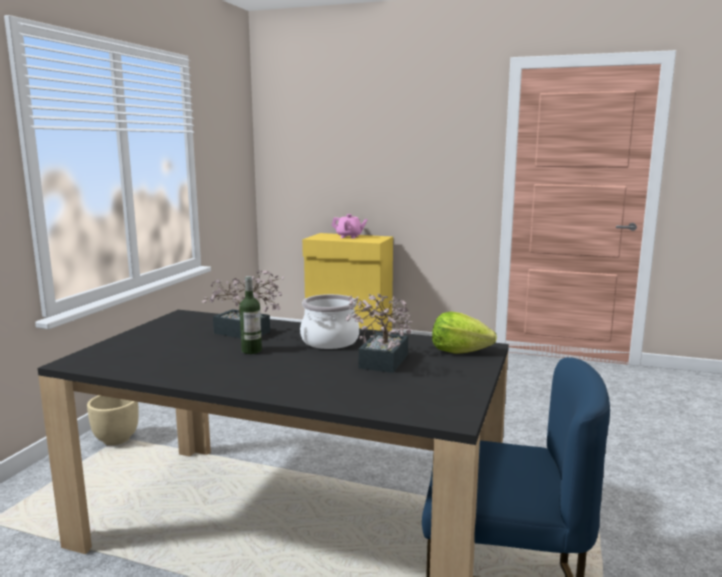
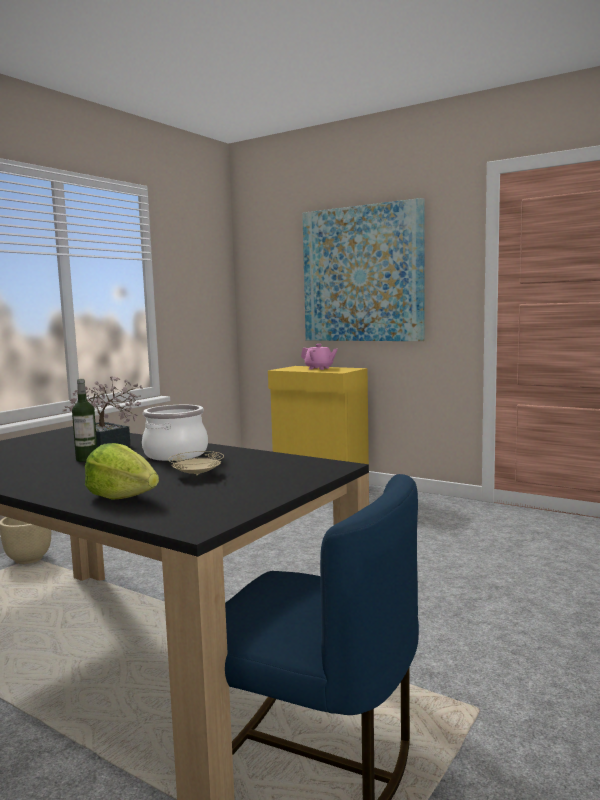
camera: 15 degrees right, 5 degrees down
(381, 363) = (197, 475): potted plant -> beige plate
(389, 150) = (362, 274): none -> picture
(459, 351) = (300, 468): lettuce -> lettuce (122, 497)

